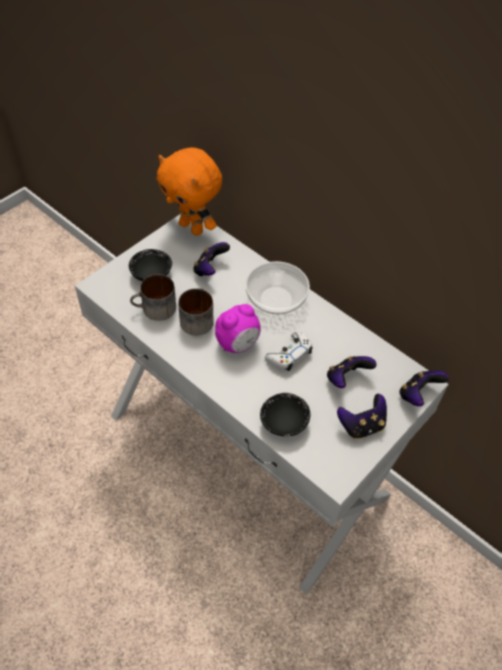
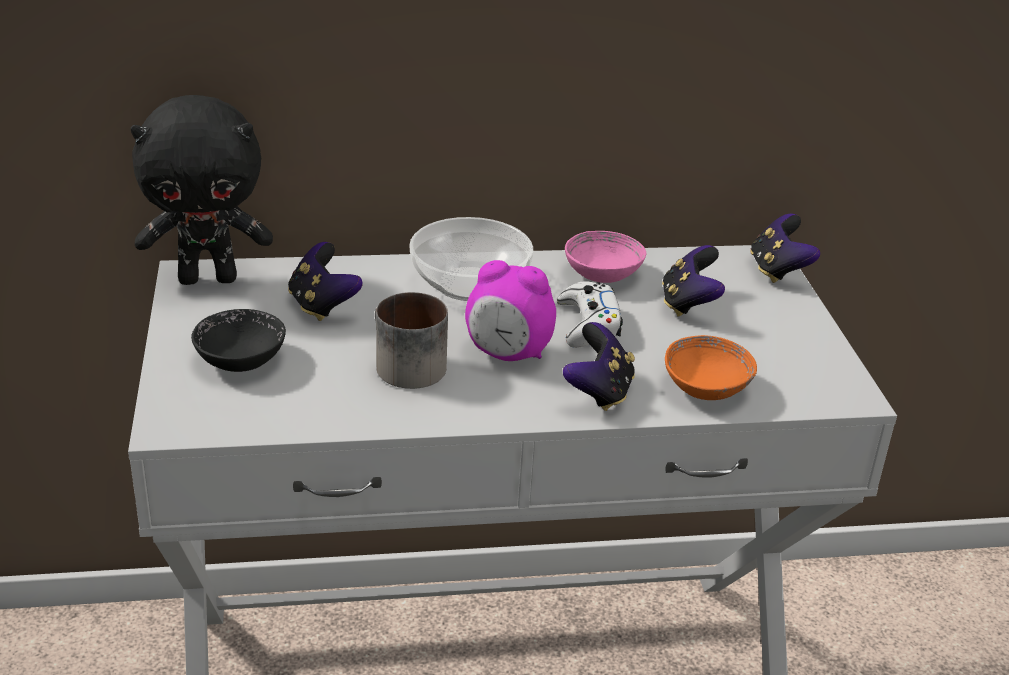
camera: 50 degrees left, 20 degrees down
(155, 310) = (323, 394): mug -> none
(192, 227) = (209, 278): orange plush toy -> black plush toy
(238, 344) = (508, 355): alarm clock -> alarm clock turned 105 degrees clockwise
(284, 422) = (706, 389): black bowl -> orange bowl
(335, 336) = (603, 275): none -> pink bowl
(361, 425) = (782, 333): game controller -> game controller (599, 392)

